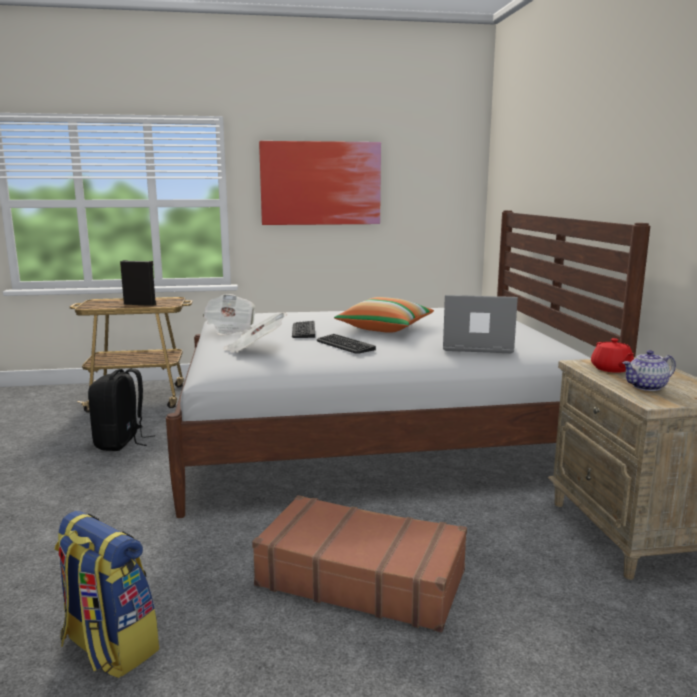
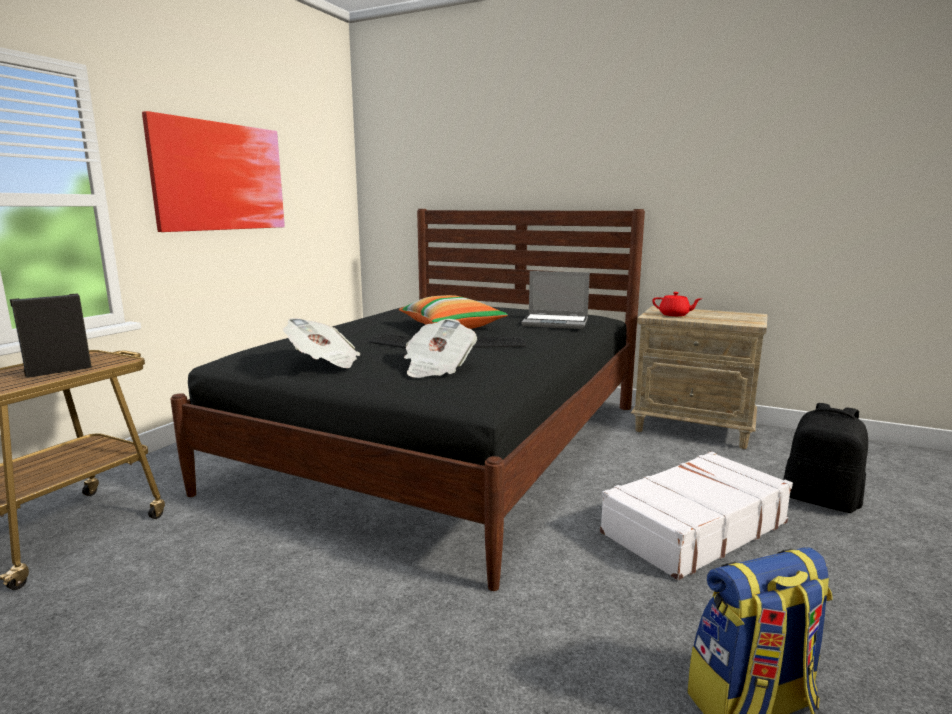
camera: 55 degrees left, 0 degrees up
(121, 443) = (206, 583): black backpack -> black backpack (821, 500)
(361, 577) = (692, 528): brown suitcase -> white suitcase
(375, 438) = (447, 444): white bed -> black bed
(476, 346) = (556, 323): laptop -> laptop turned 120 degrees counterclockwise
(646, 387) = (721, 318): teapot -> none

